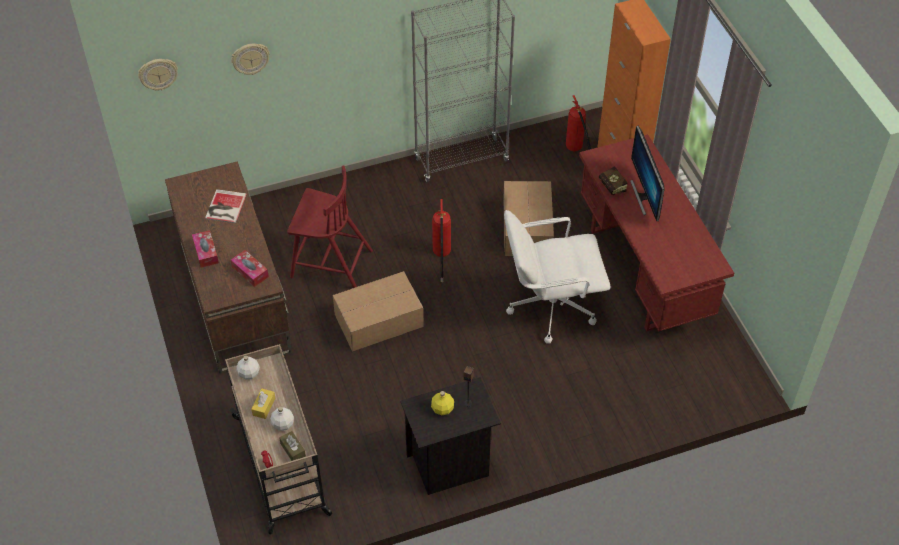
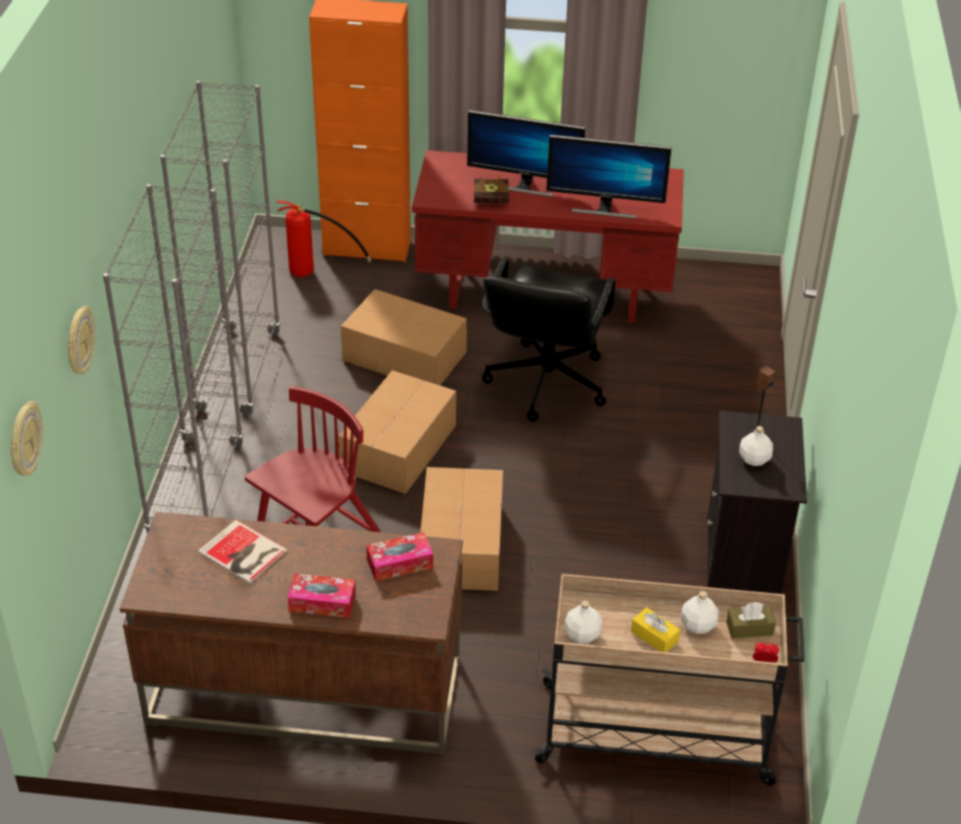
camera: 65 degrees left, 10 degrees down
(353, 187) = (196, 489): none -> grey bookcase
(441, 259) = (397, 449): fire extinguisher -> cardboard box
(442, 408) = (753, 459): yellow bottle -> white bottle
(550, 306) = (545, 382): white office chair -> black office chair
(650, 246) = (604, 208): none -> monitor

